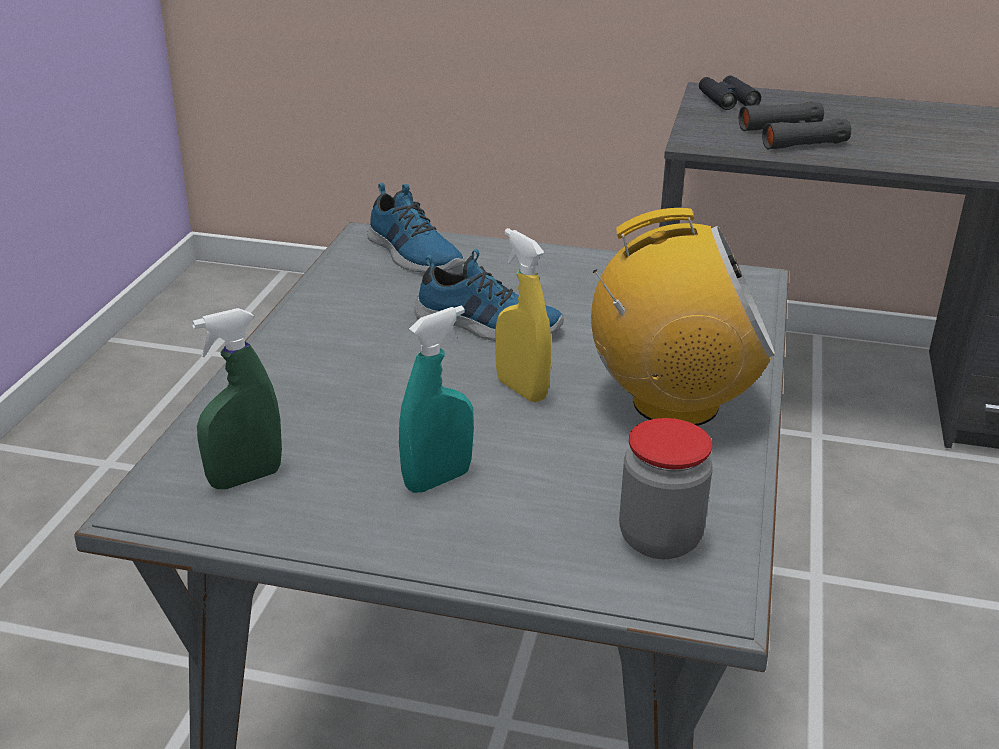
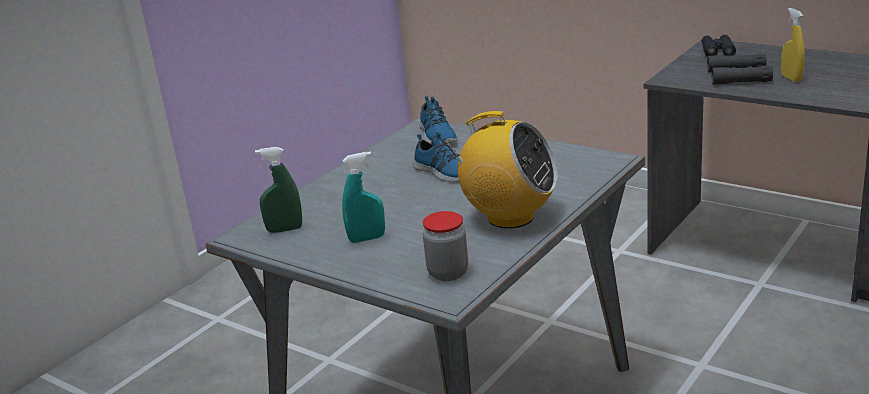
camera: 25 degrees right, 5 degrees down
(521, 389) = (438, 204): yellow spray bottle -> yellow spray bottle (791, 78)

